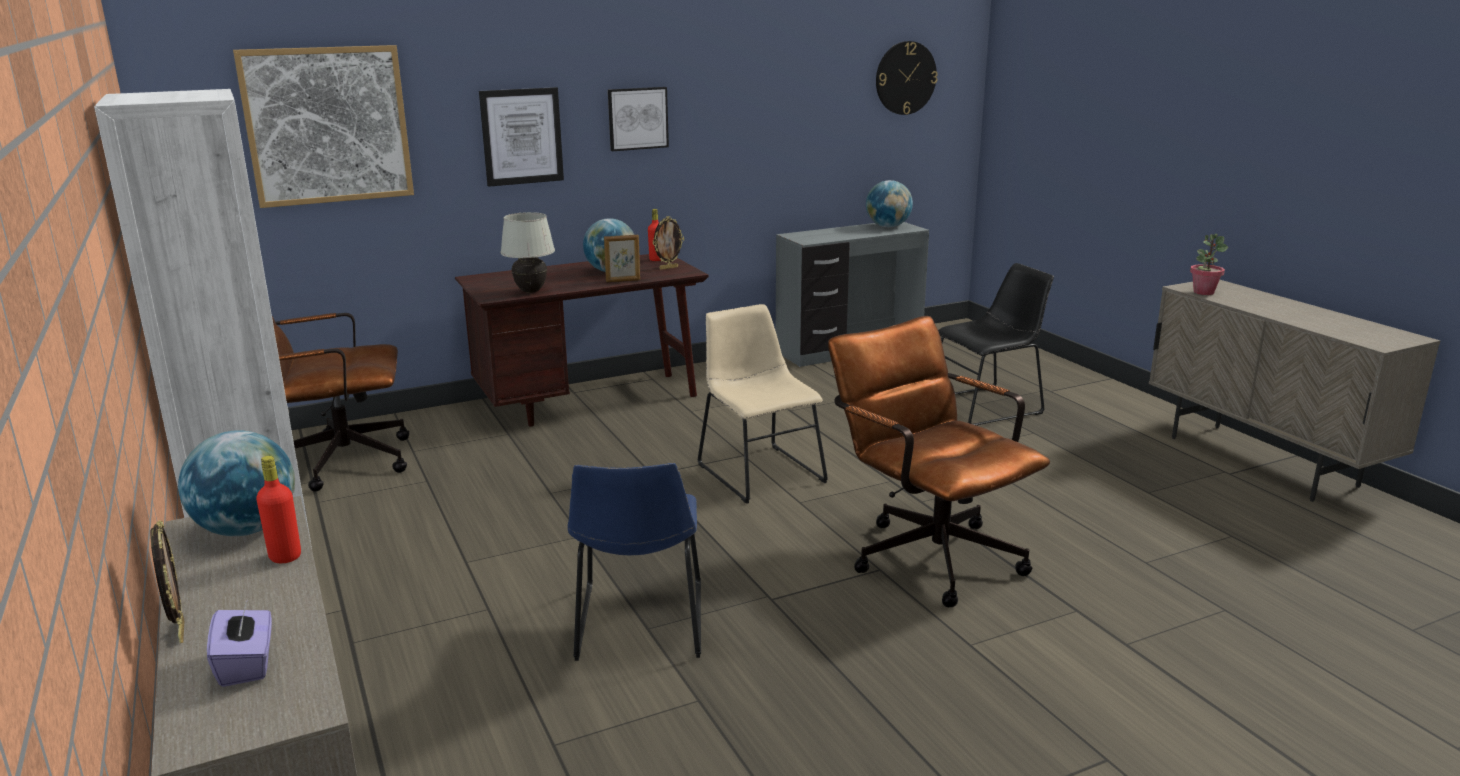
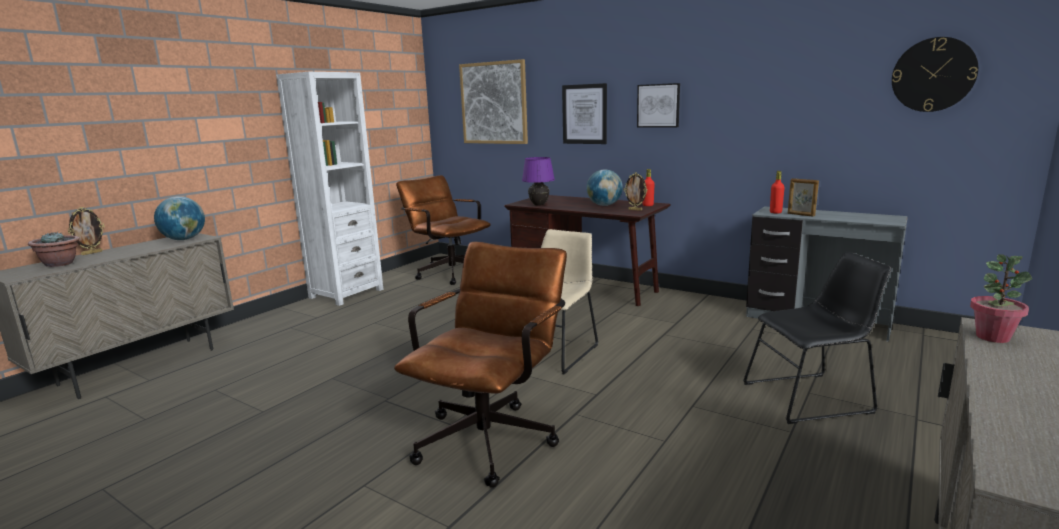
camera: 60 degrees right, 5 degrees down
(247, 664) = (60, 264): purple tissue box -> potted plant
(285, 556) = (157, 248): red bottle -> red bottle (775, 212)
(530, 291) = (539, 205): white table lamp -> purple table lamp
(623, 281) = (590, 210): picture frame -> picture frame (801, 215)
(640, 625) = (334, 375): blue chair -> none
(888, 227) = (873, 217): globe -> none
(987, 406) = (811, 397): black chair -> black chair turned 45 degrees counterclockwise

